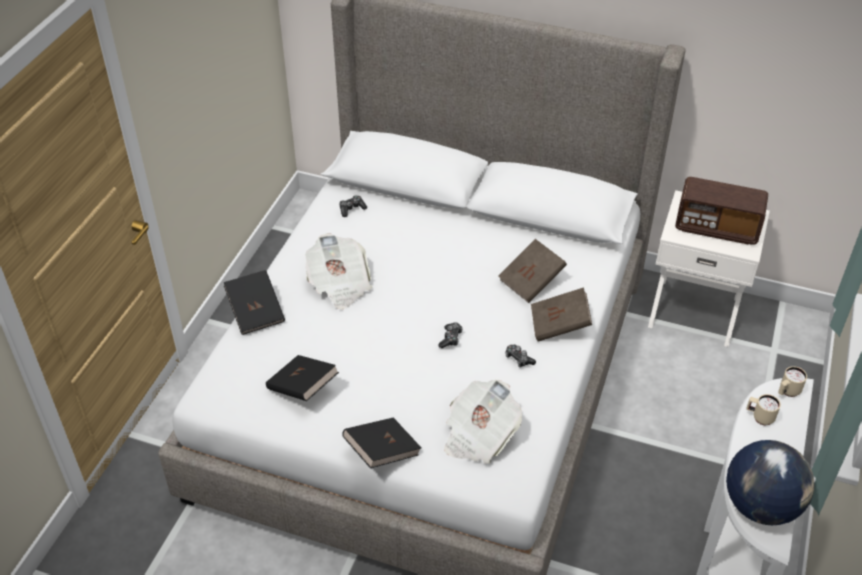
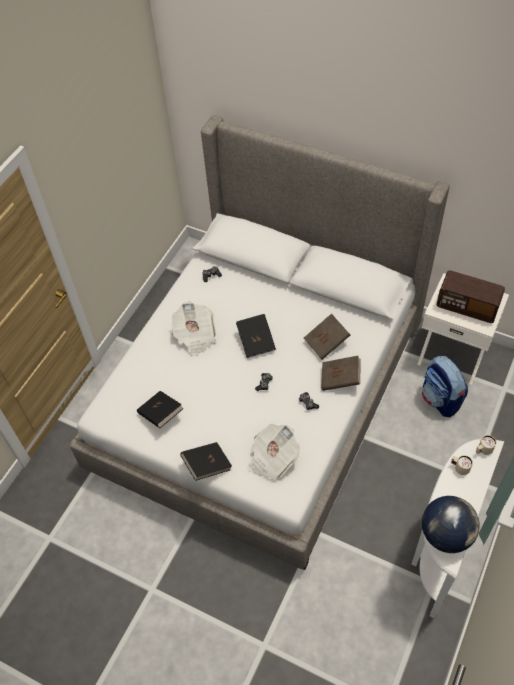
camera: 10 degrees right, 10 degrees up
(256, 312) = (137, 354): black book -> black book (256, 341)
(689, 369) = (441, 399): none -> backpack

